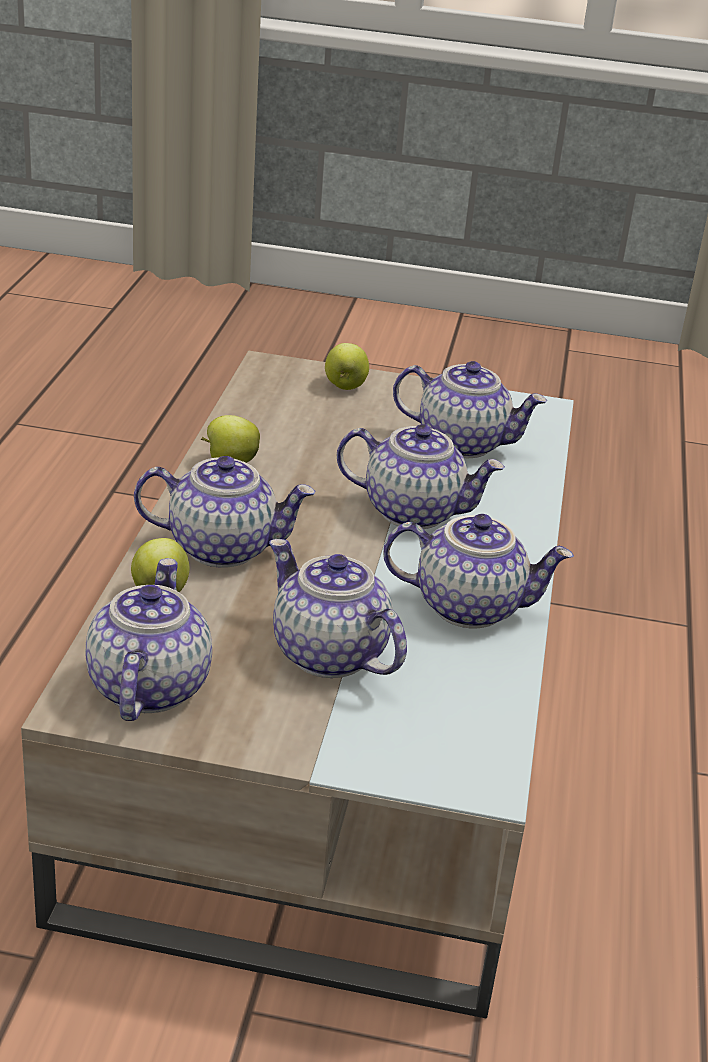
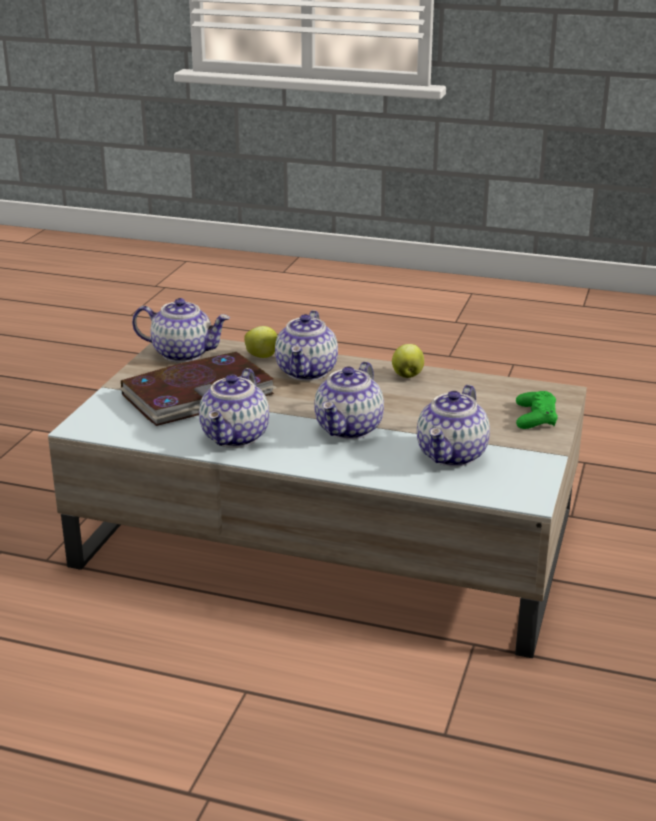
camera: 100 degrees right, 5 degrees down
(327, 654) = (198, 394): teapot -> book
(345, 386) = (535, 417): apple -> green game controller

